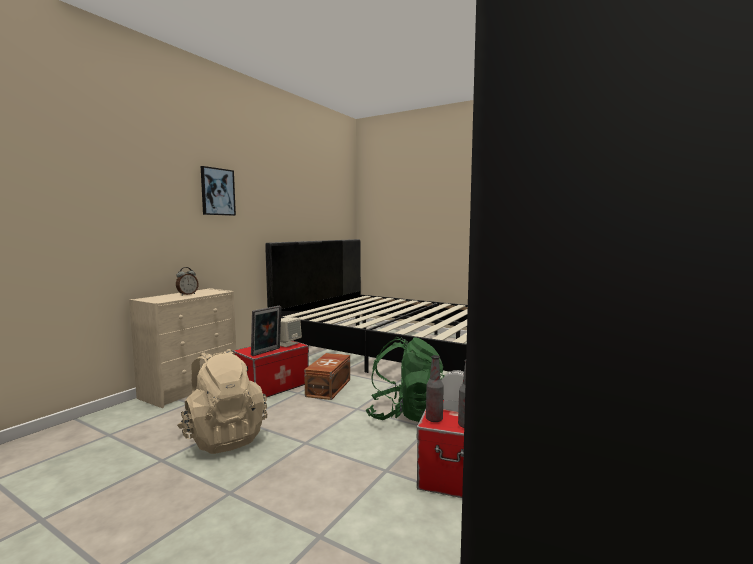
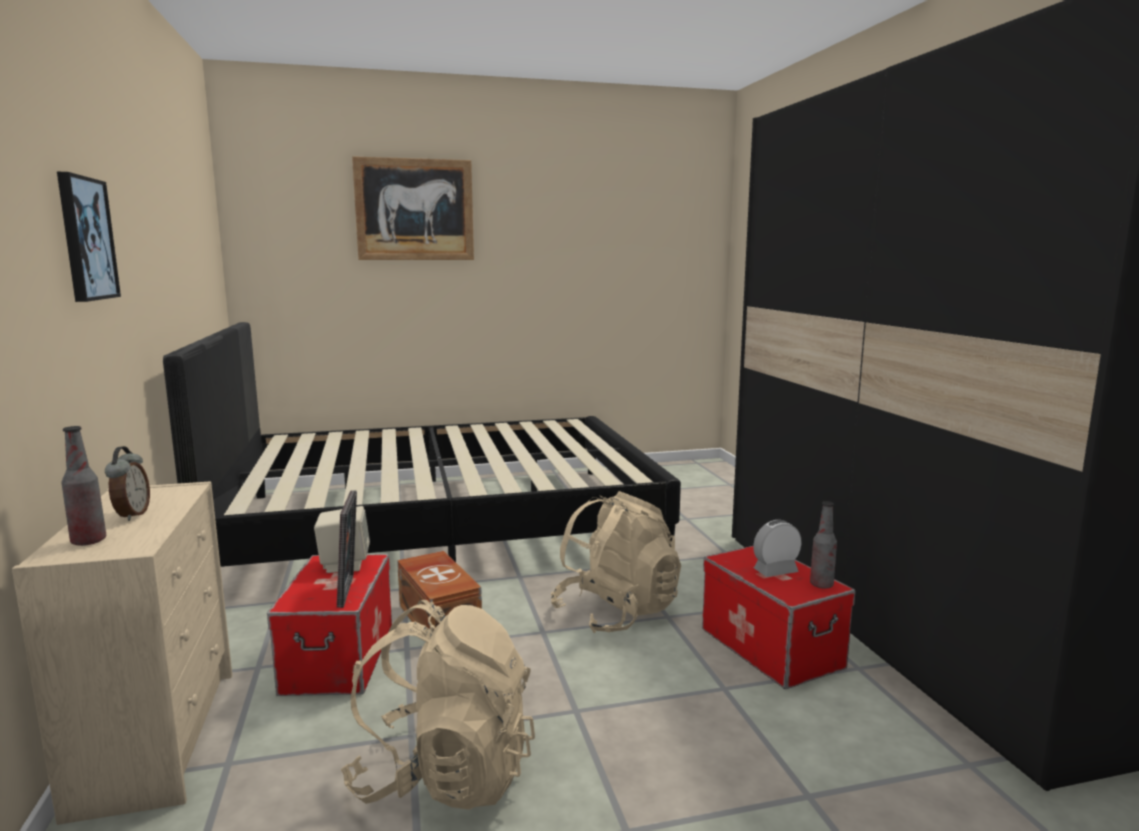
camera: 45 degrees left, 5 degrees up
(406, 415) = (616, 612): green backpack -> beige backpack
(434, 419) = (785, 592): bottle -> bottle (88, 541)
(440, 180) = (414, 210): none -> picture

